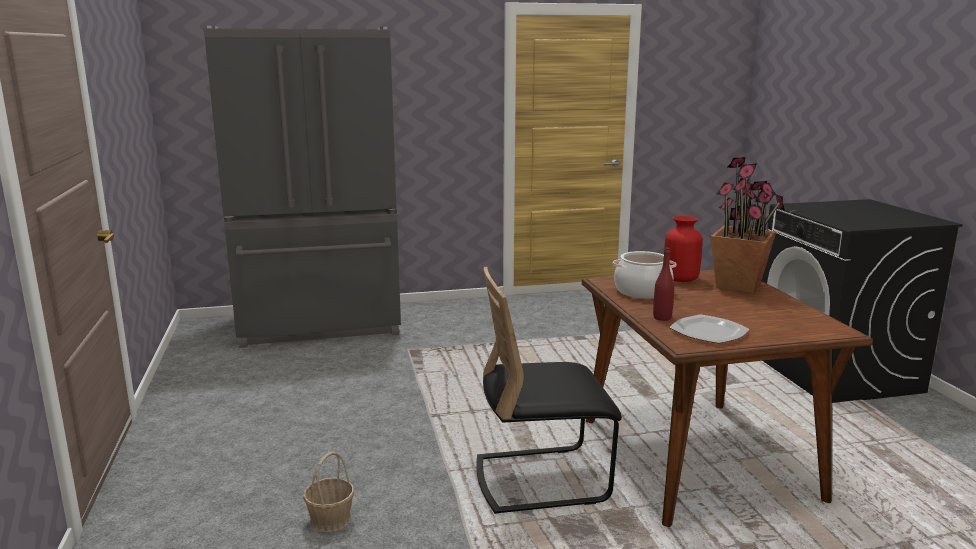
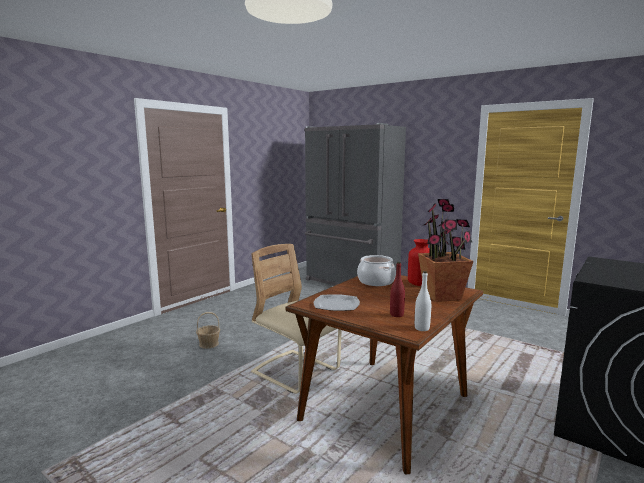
camera: 50 degrees right, 5 degrees down
(541, 479) = (296, 372): black chair -> beige chair
(662, 318) = (340, 292): red bottle -> red bottle (396, 315)
(831, 322) = (422, 328): none -> white bottle

